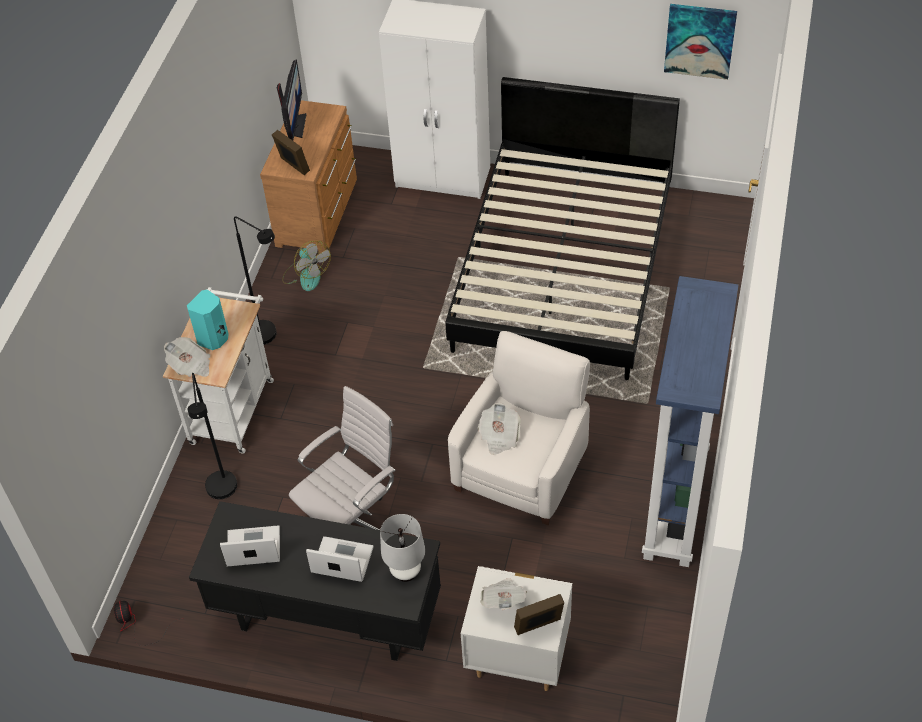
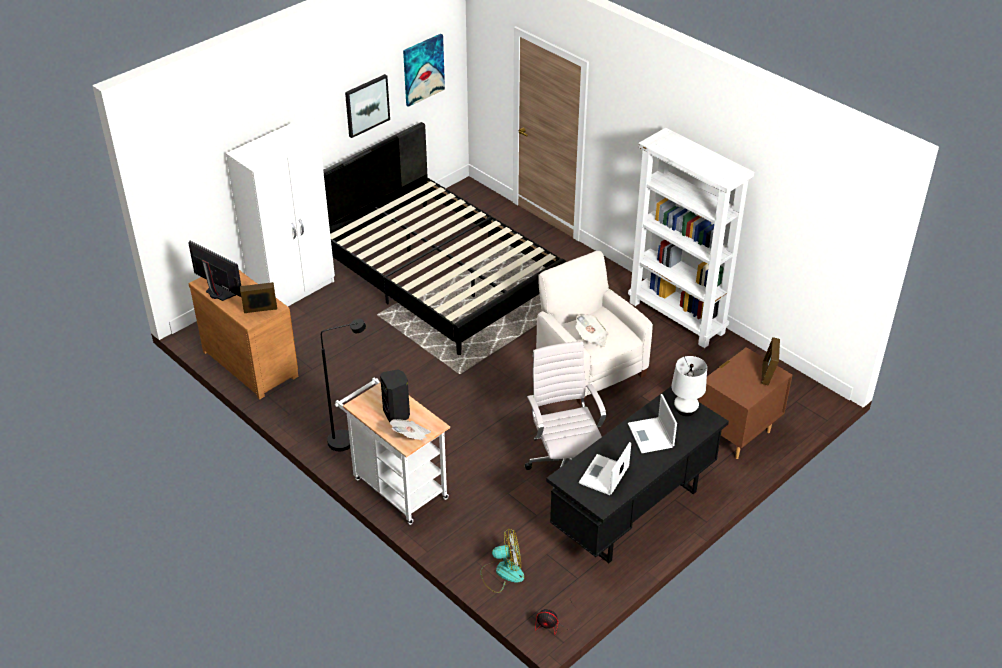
camera: 60 degrees left, 10 degrees down
(214, 339) = (397, 414): turquoise speaker -> black speaker
(223, 493) = (475, 524): black floor lamp -> none
(306, 275) = (308, 395): fan -> fan (502, 572)
(341, 560) = (651, 436): laptop -> laptop turned 60 degrees counterclockwise
(503, 600) = (737, 380): newspaper -> none
(517, 659) = (737, 435): white nightstand -> brown nightstand
(602, 40) = (366, 105): none -> picture
(676, 508) = (677, 317): blue bookcase -> white bookcase

